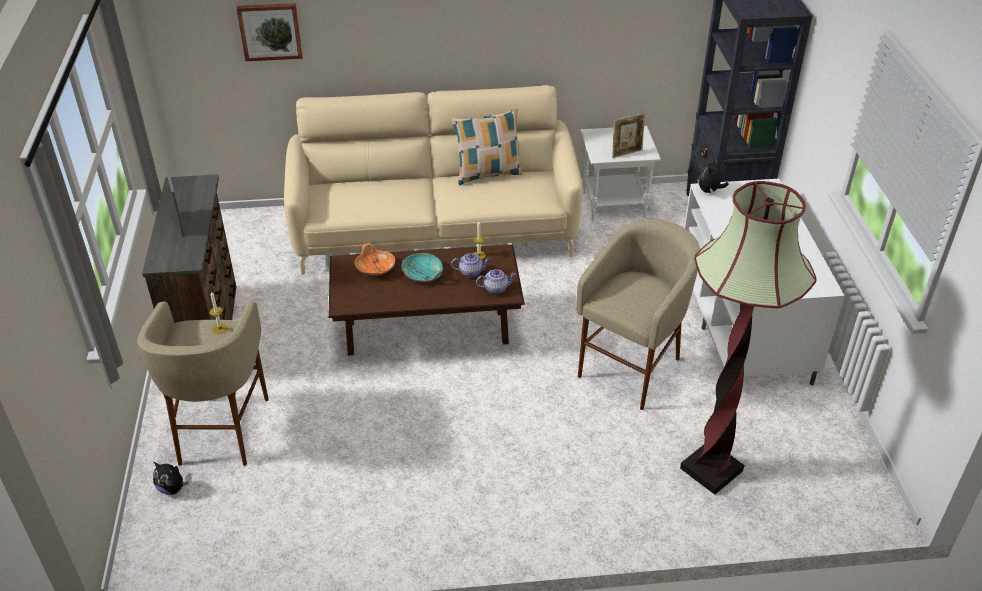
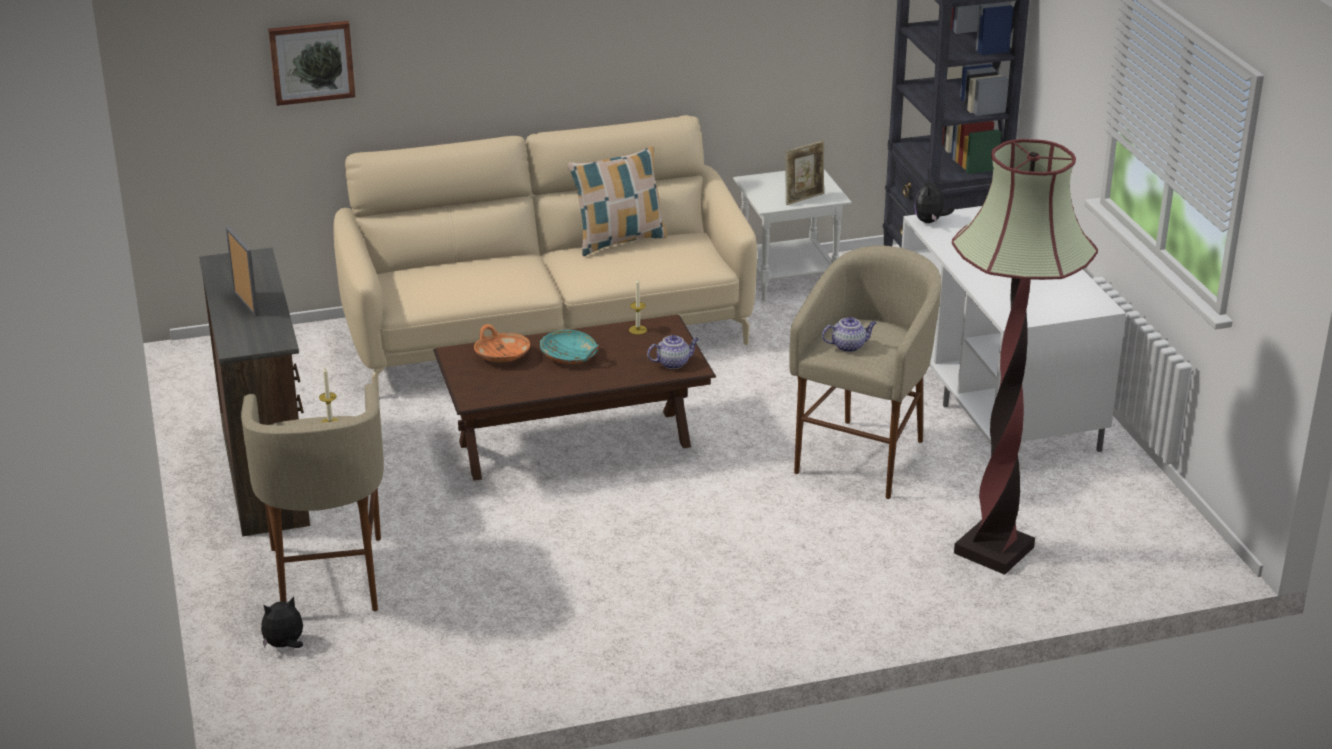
camera: 10 degrees left, 10 degrees down
(172, 488) = (285, 645): plush toy -> plush toy turned 135 degrees clockwise
(471, 272) = (634, 349): teapot -> teapot (849, 346)

